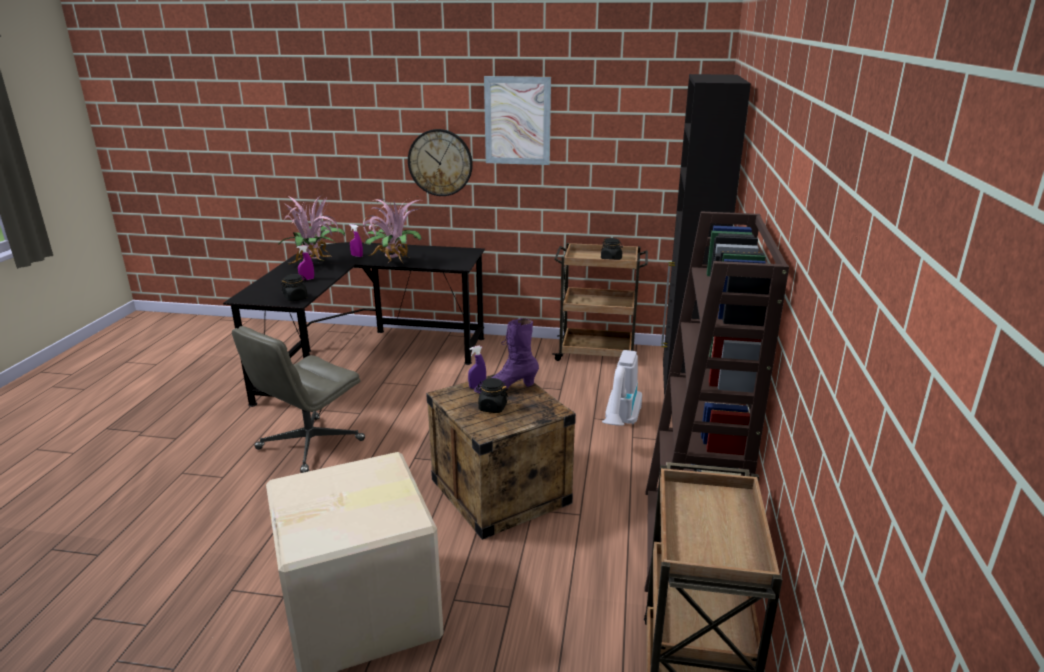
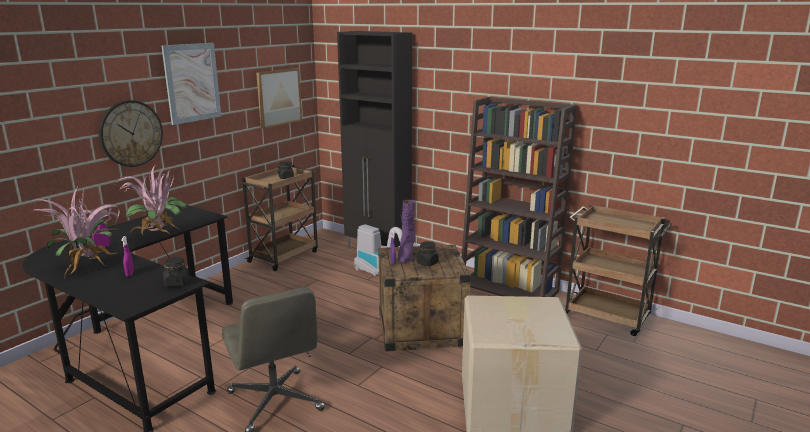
camera: 65 degrees left, 5 degrees down
(646, 156) = (278, 97): none -> picture

